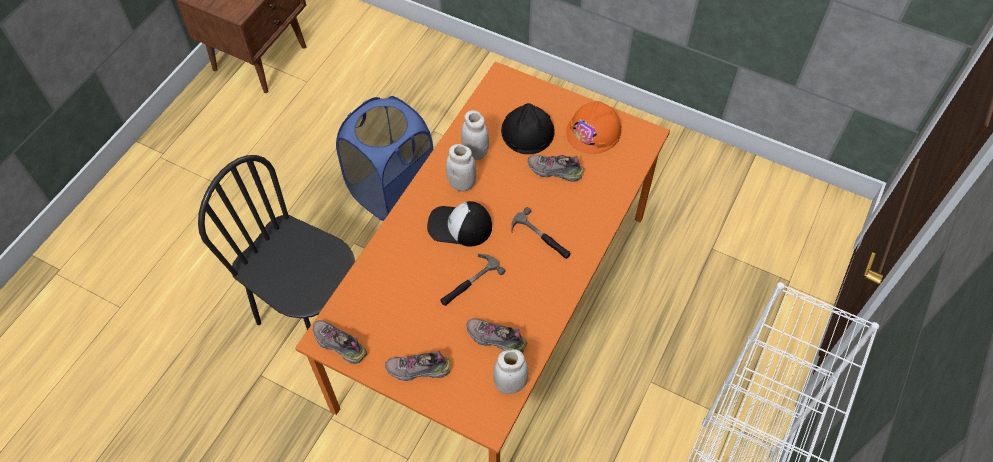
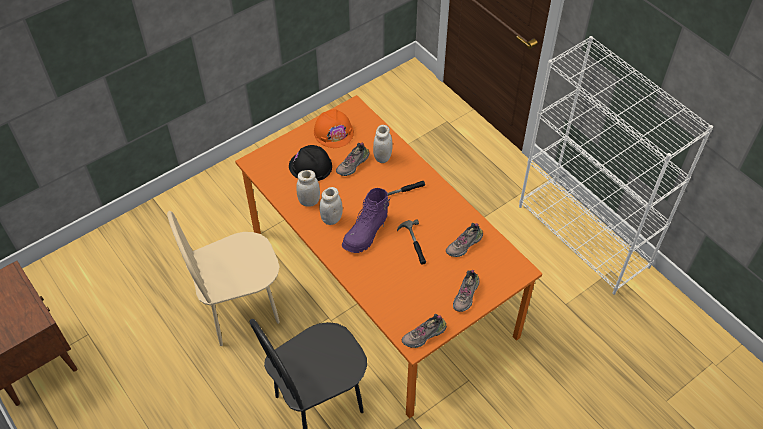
camera: 65 degrees left, 5 degrees down
(392, 190) = (241, 310): blue laundry basket -> beige chair
(459, 226) = (366, 233): cap -> purple boot
(510, 384) = (500, 249): white jar -> white jar (382, 157)

